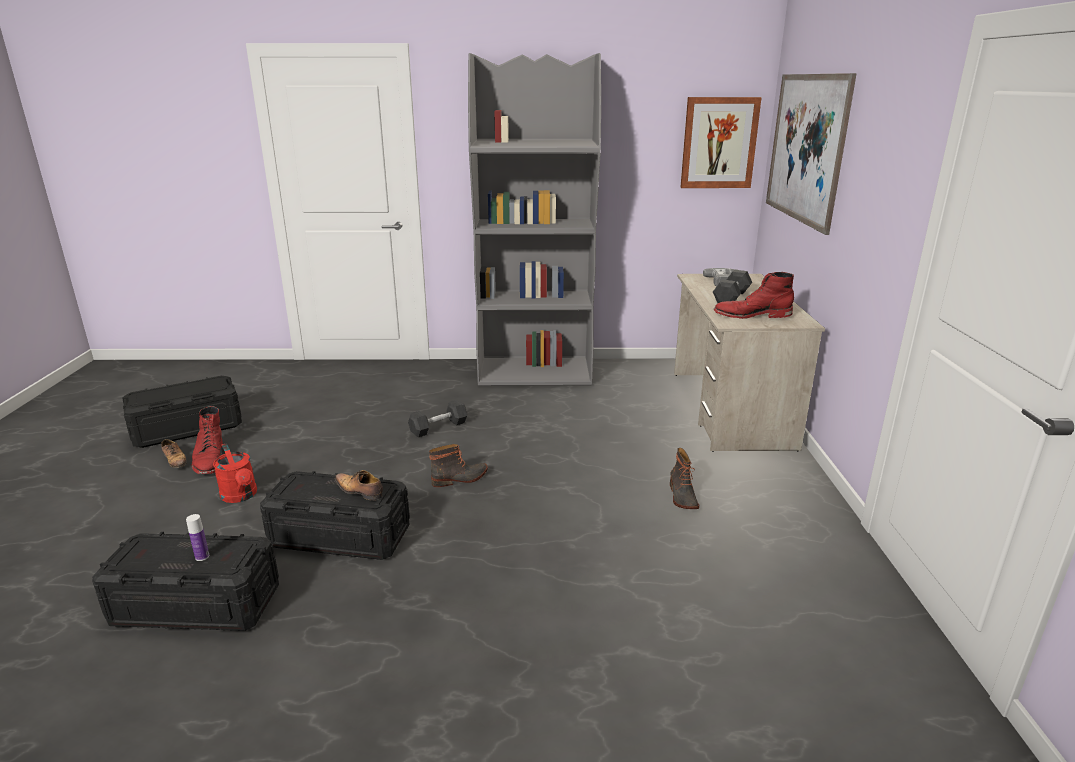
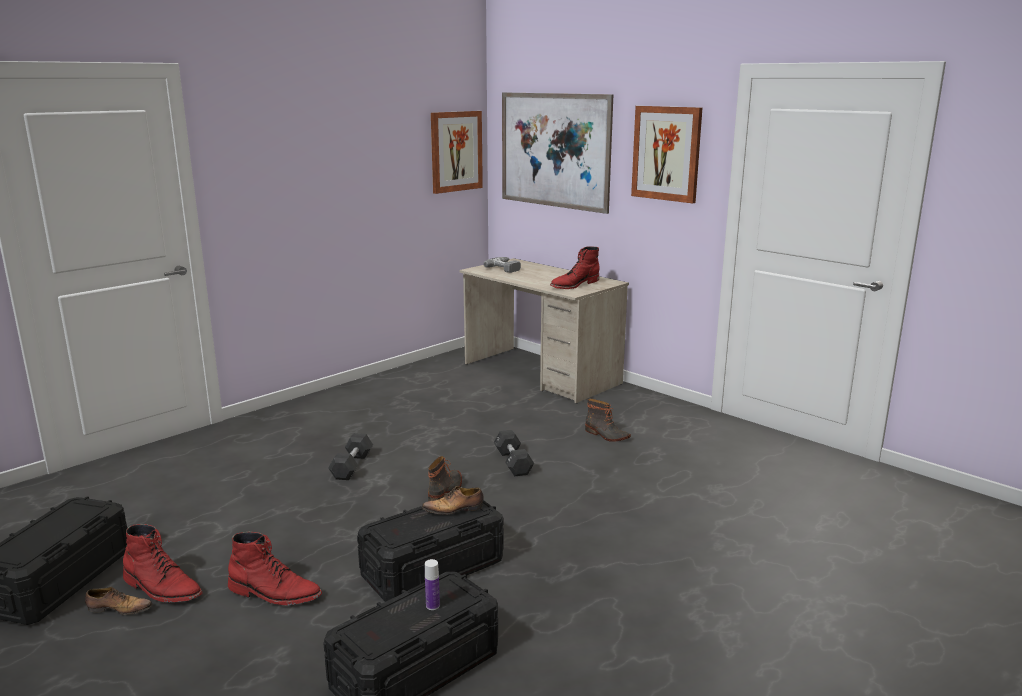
camera: 45 degrees left, 5 degrees down
(241, 496) = (274, 593): red watering can -> red boot
(536, 372) = (352, 397): grey bookcase -> none
(731, 297) = (535, 277): black dumbbell -> black dumbbell (513, 462)
(884, 159) = (666, 153): none -> picture

